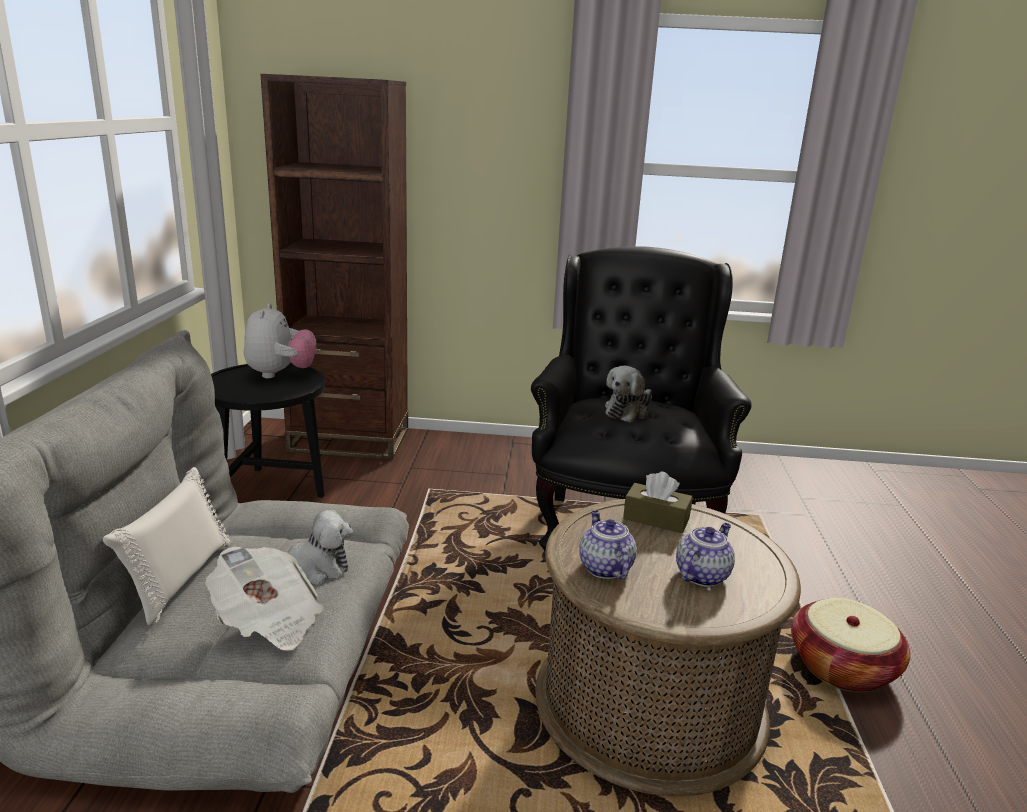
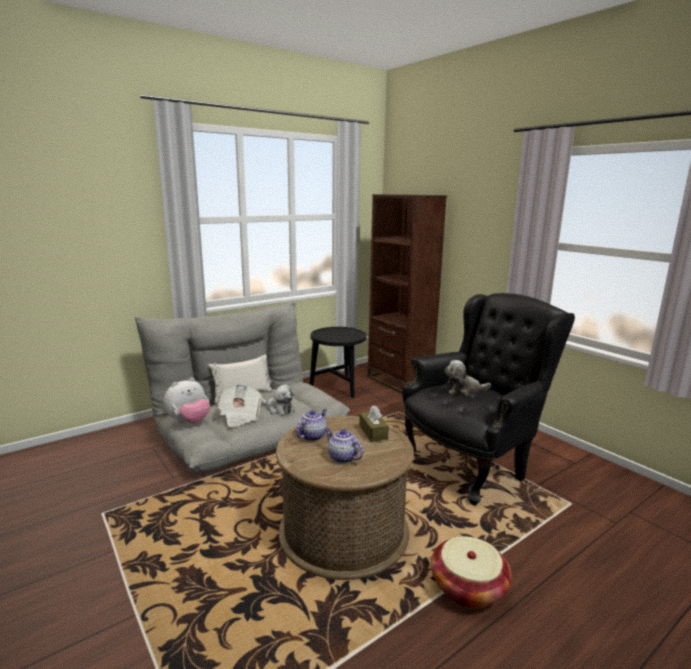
camera: 50 degrees right, 5 degrees down
(280, 374) = (350, 333): plush toy -> plush toy (189, 422)
(702, 575) = (342, 457): teapot -> teapot turned 135 degrees counterclockwise

